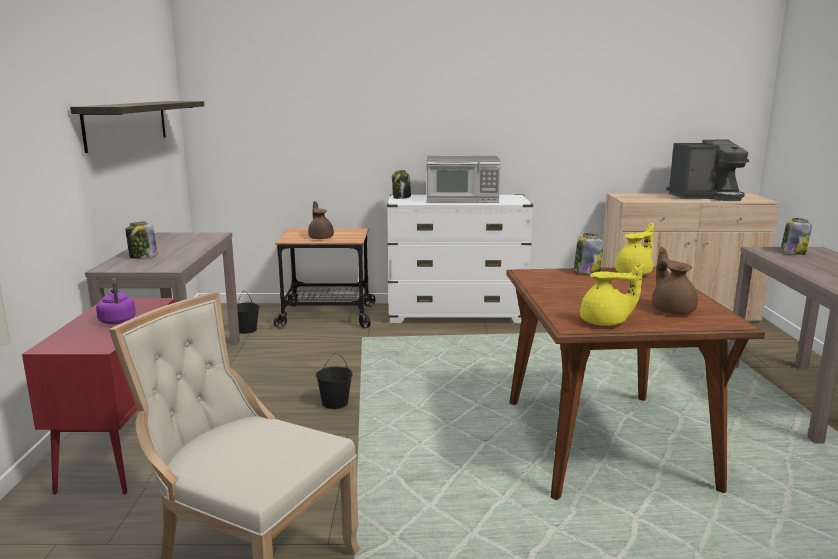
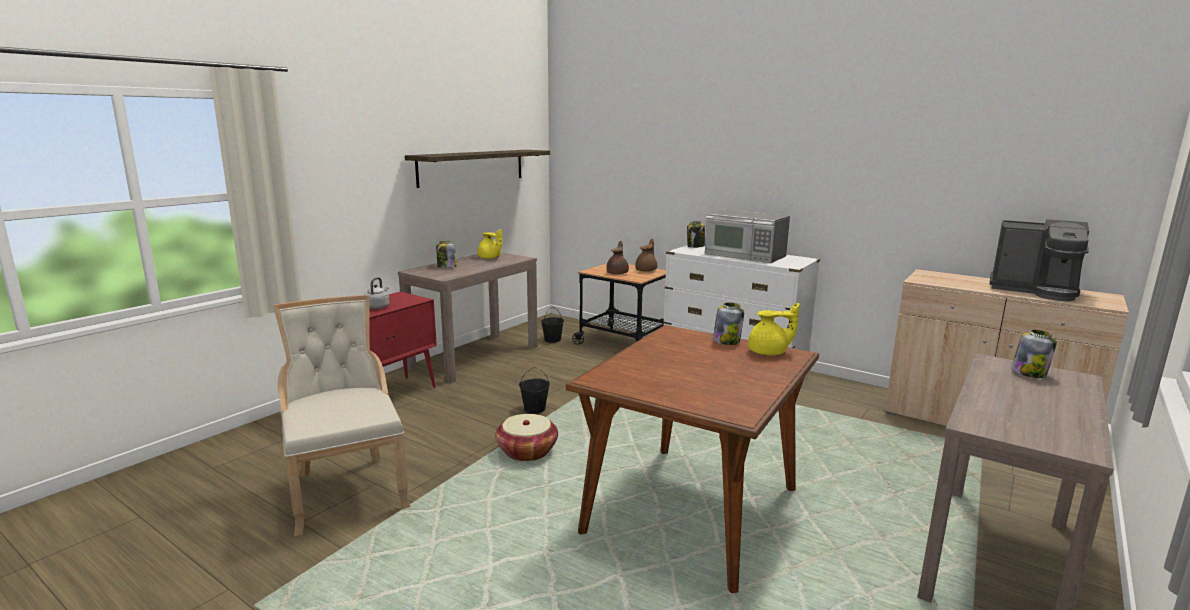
camera: 35 degrees right, 0 degrees up
(117, 320) = (378, 307): purple kettle -> grey kettle
(392, 446) = (527, 451): none -> basket
(606, 323) = (627, 384): yellow teapot -> yellow teapot (490, 258)
(672, 310) = (715, 390): brown teapot -> brown teapot (646, 270)

